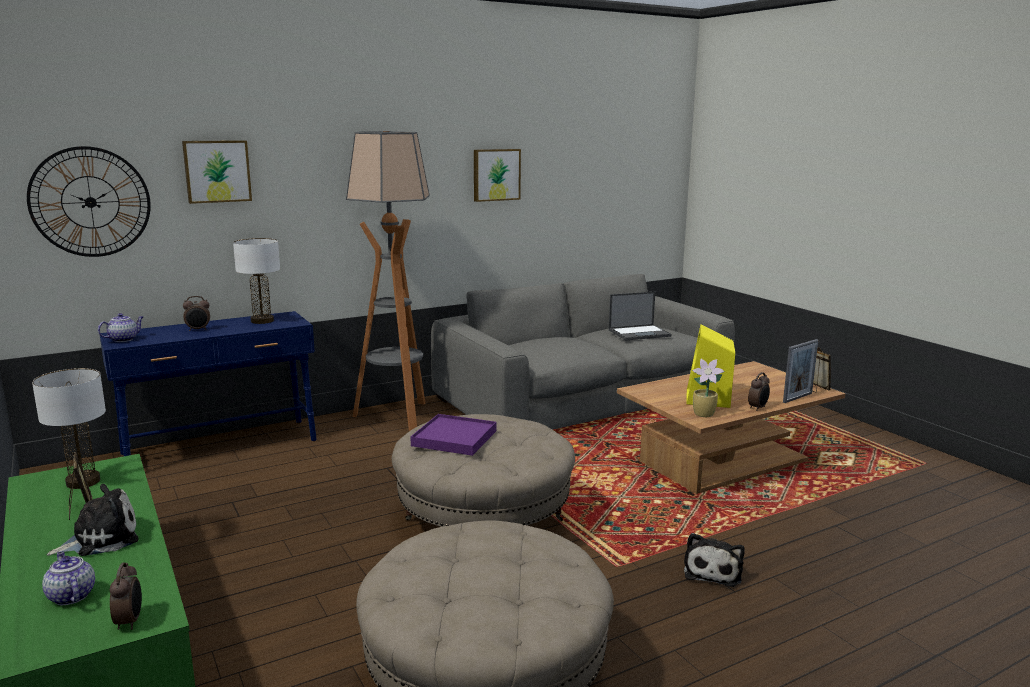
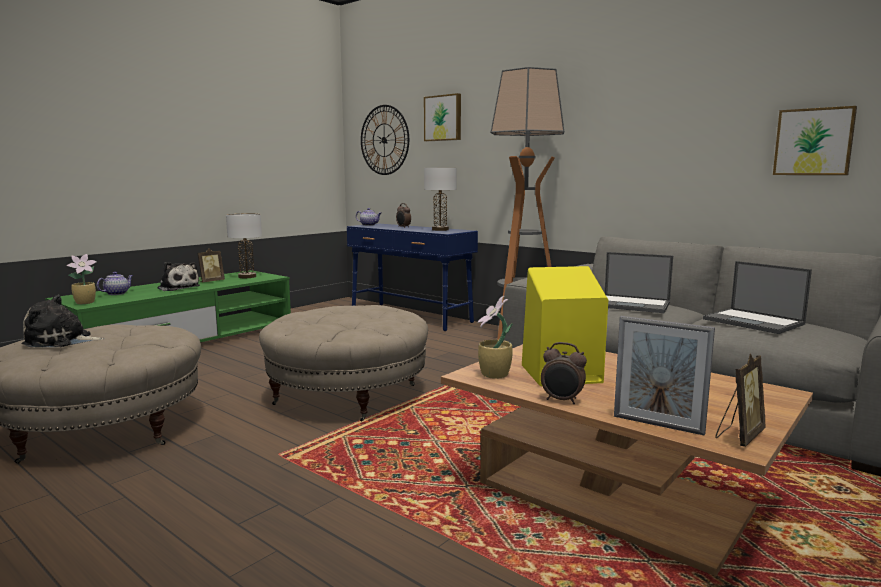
camera: 70 degrees right, 5 degrees down
(130, 621) = (86, 303): alarm clock -> potted plant
(454, 438) = (339, 310): purple tray -> none
(496, 174) = (677, 113): picture -> picture (813, 142)
(569, 344) = (633, 305): none -> laptop
(713, 571) = (281, 507): plush toy -> plush toy (61, 341)

